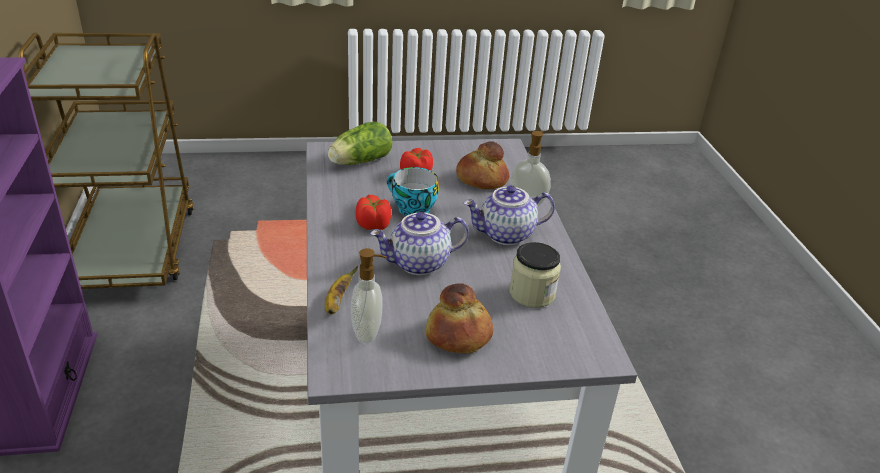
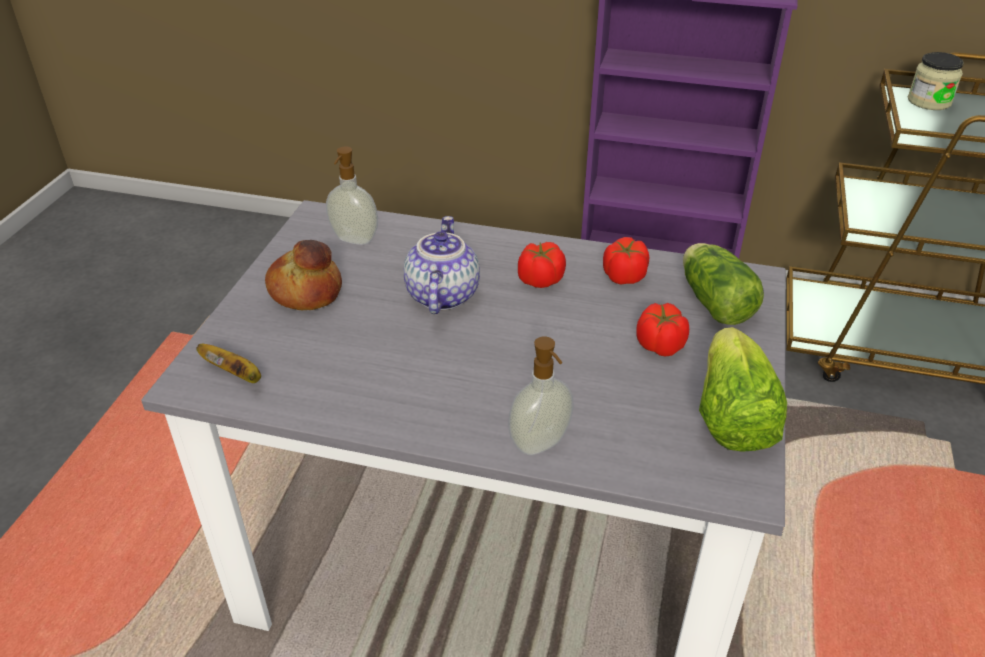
camera: 115 degrees right, 5 degrees up
(337, 302) = (410, 231): banana -> banana (236, 375)
(349, 193) = (624, 276): none -> tomato
(411, 209) = (565, 318): cup -> none
(460, 152) = (731, 416): none -> lettuce
(481, 179) = (628, 412): bread -> none
(506, 235) = (460, 386): teapot -> none
(532, 293) = (327, 366): jar -> jar (929, 101)

